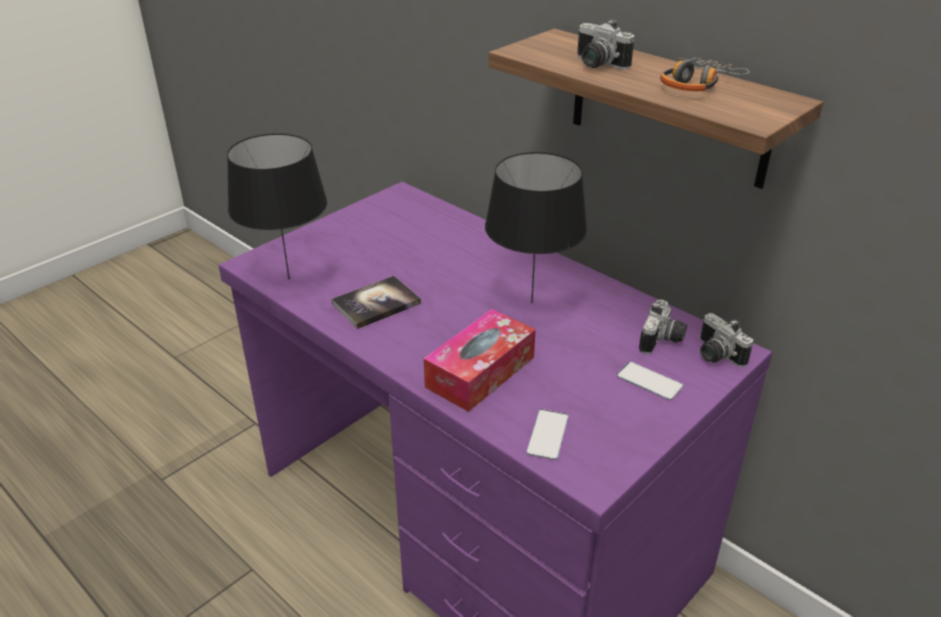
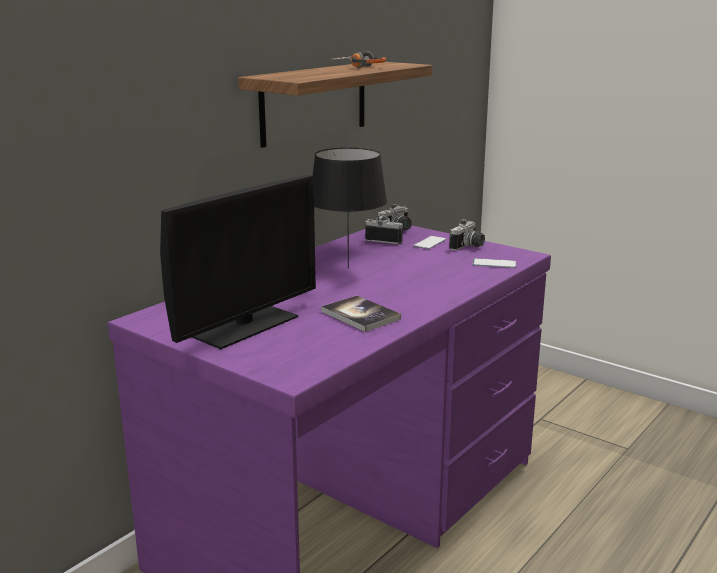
camera: 95 degrees left, 15 degrees down
(289, 279) = (324, 354): black table lamp -> none
(369, 240) = (245, 326): none -> monitor
(480, 372) = (440, 280): tissue box -> none
(596, 64) = (326, 73): camera -> camera (468, 247)

